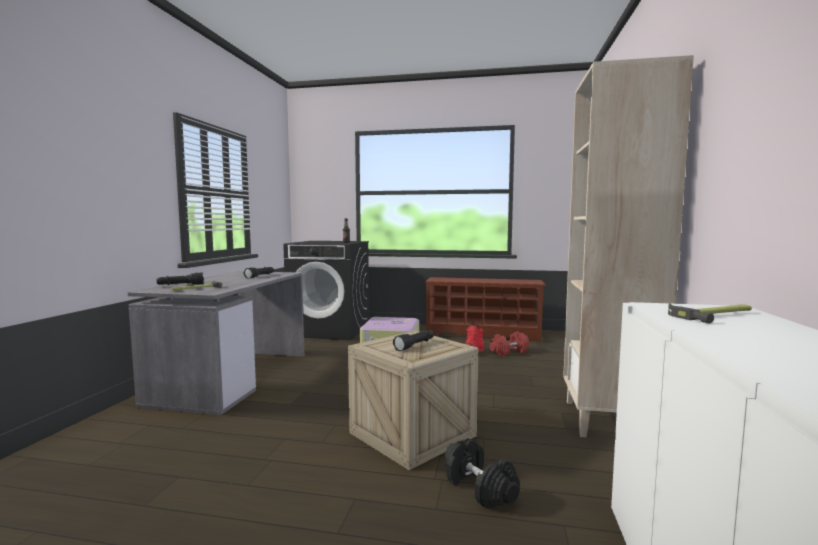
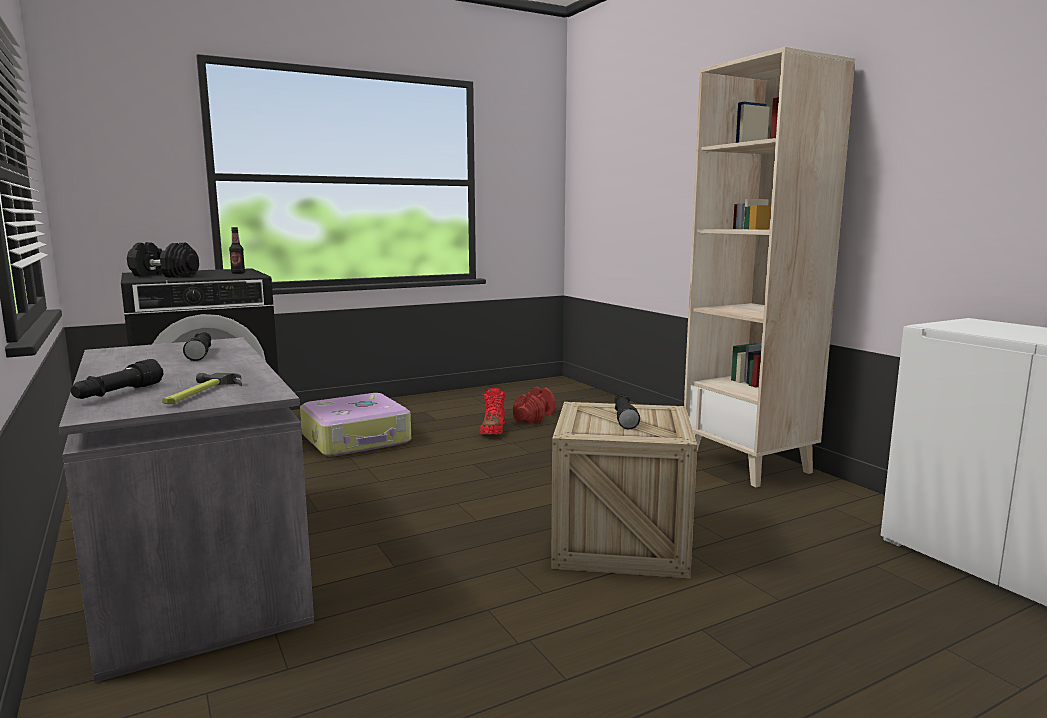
camera: 40 degrees left, 5 degrees up
(479, 488) = (773, 566): black dumbbell -> black dumbbell (163, 275)
(483, 334) = (461, 401): brown shoe rack -> none
(715, 315) = (997, 328): hammer -> none

